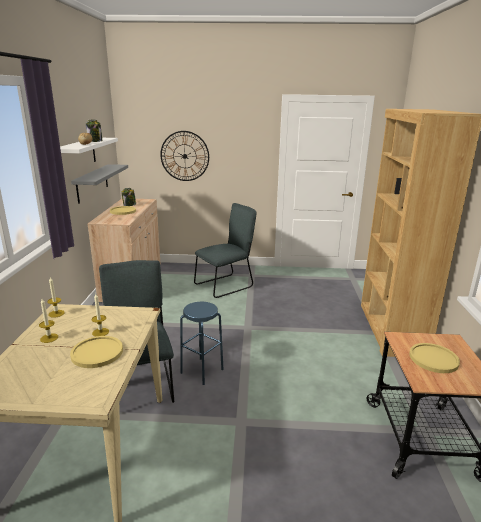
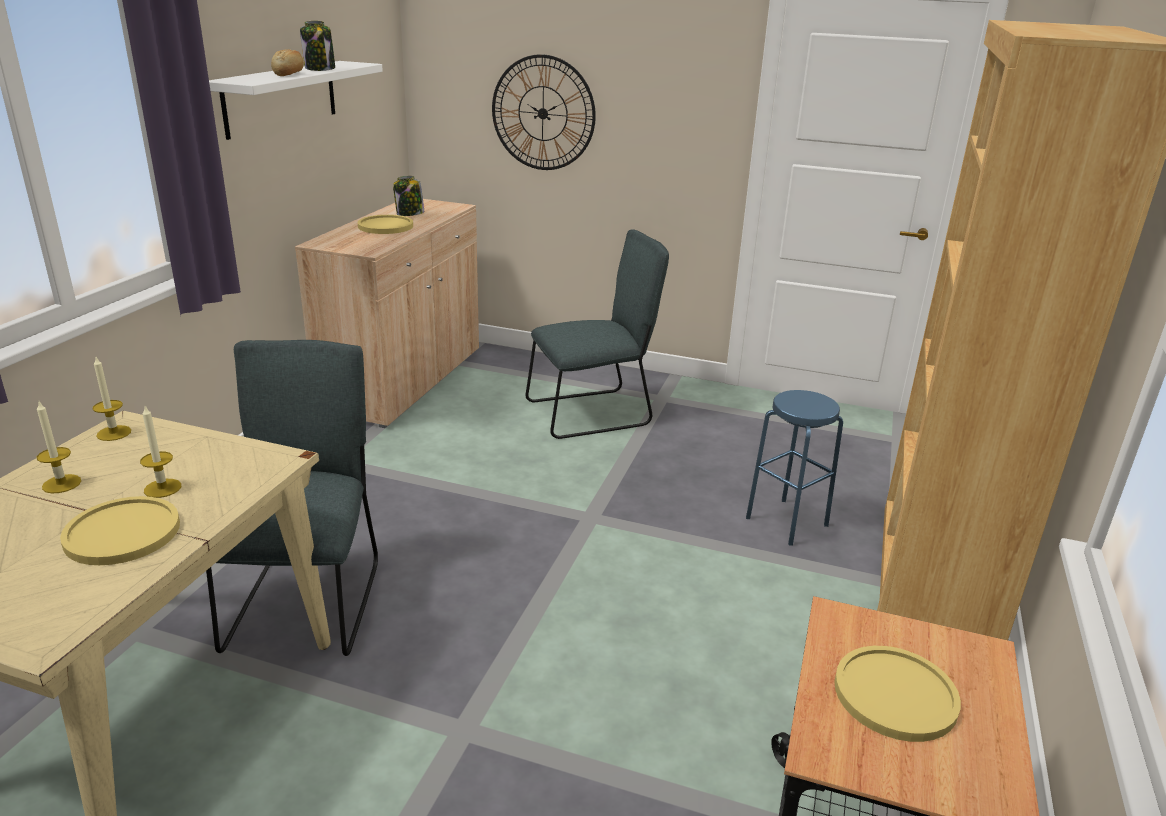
camera: 15 degrees right, 5 degrees up
(92, 183) = (323, 160): grey shelf -> none
(202, 371) = (441, 598): blue stool -> blue stool (786, 521)

